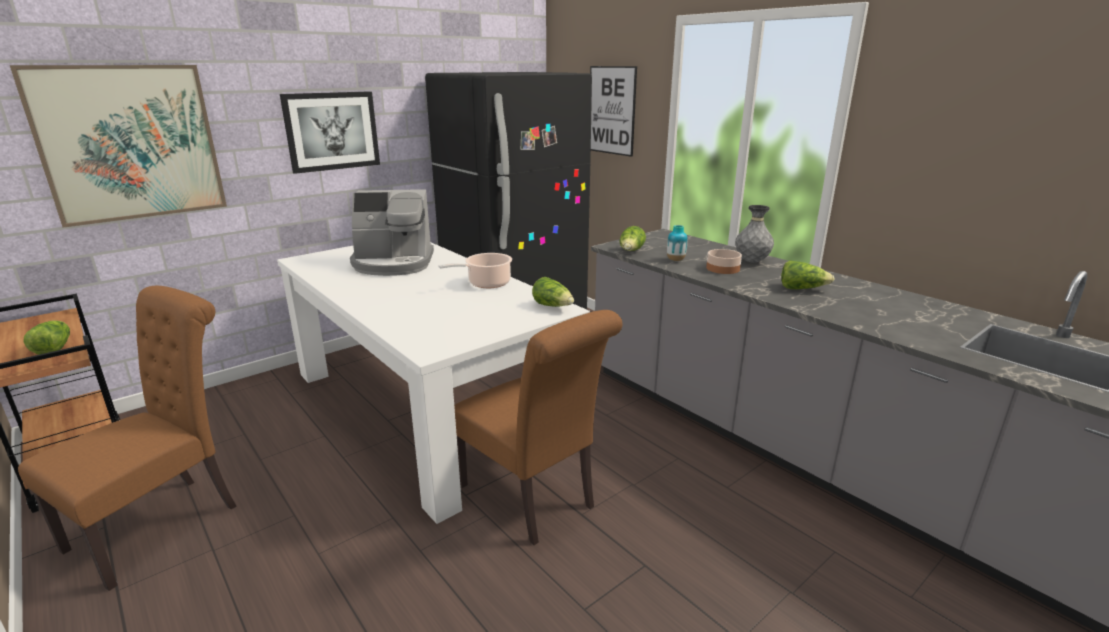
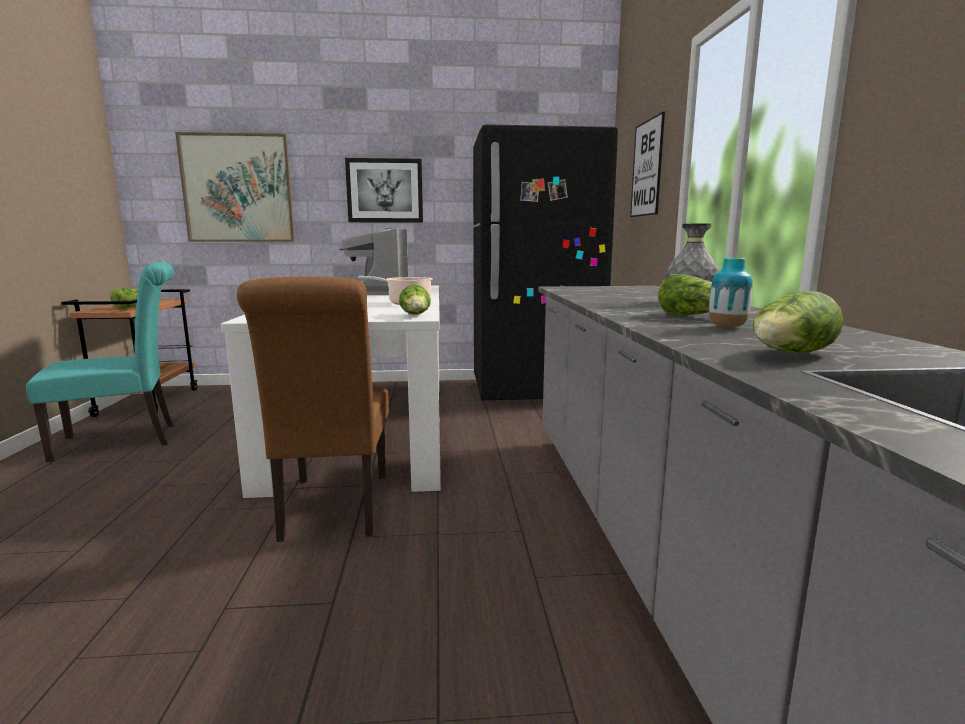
camera: 35 degrees right, 10 degrees down
(164, 522) = (125, 440): brown chair -> turquoise chair
(393, 264) = (376, 292): coffee machine -> coffee machine turned 60 degrees clockwise
(631, 251) = (567, 290): lettuce -> lettuce (790, 355)
(675, 260) = (596, 295): vase -> vase (727, 327)
(722, 268) = (632, 301): bowl -> none

